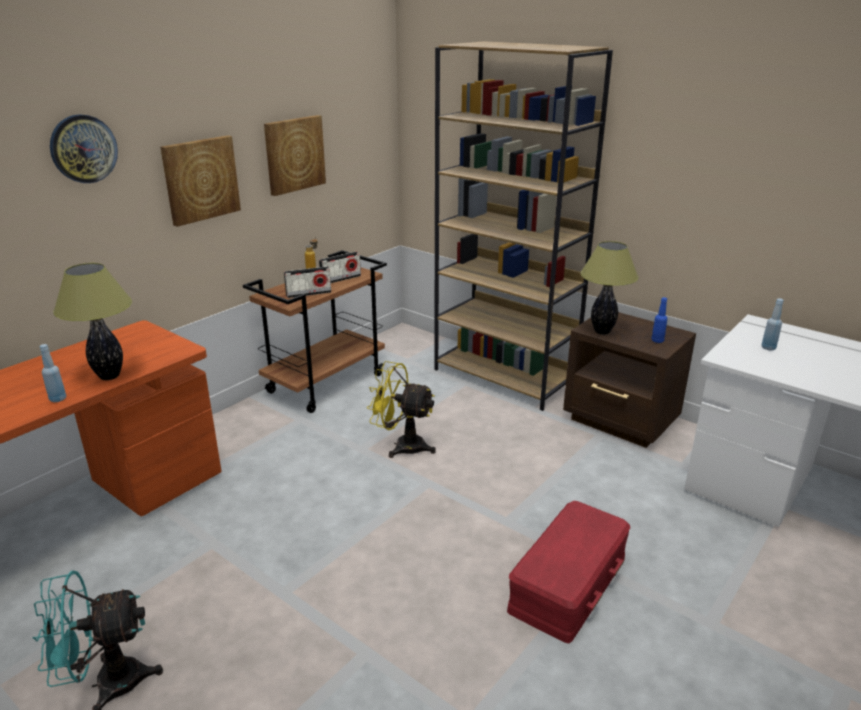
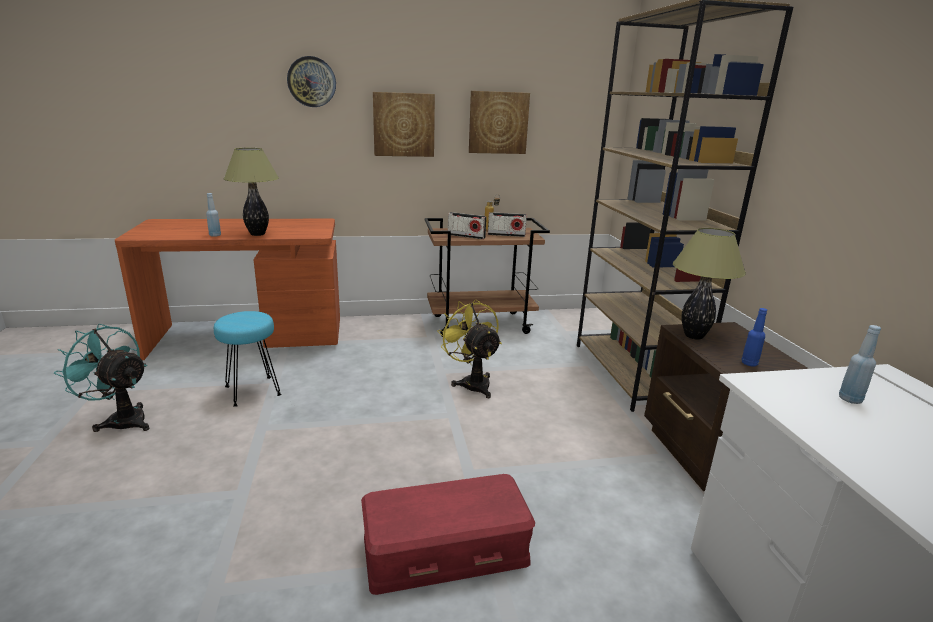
camera: 40 degrees right, 5 degrees down
(208, 567) = (252, 391): none -> turquoise stool

